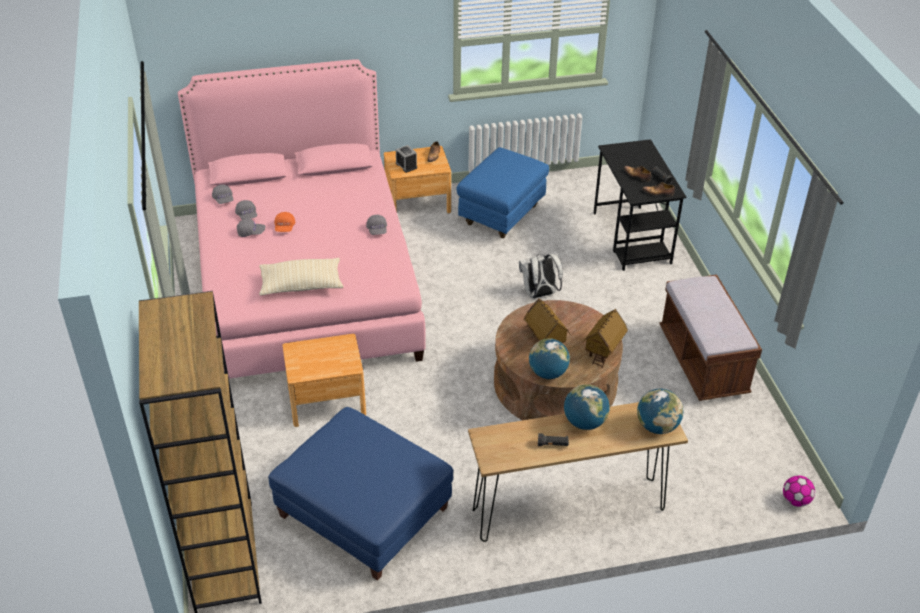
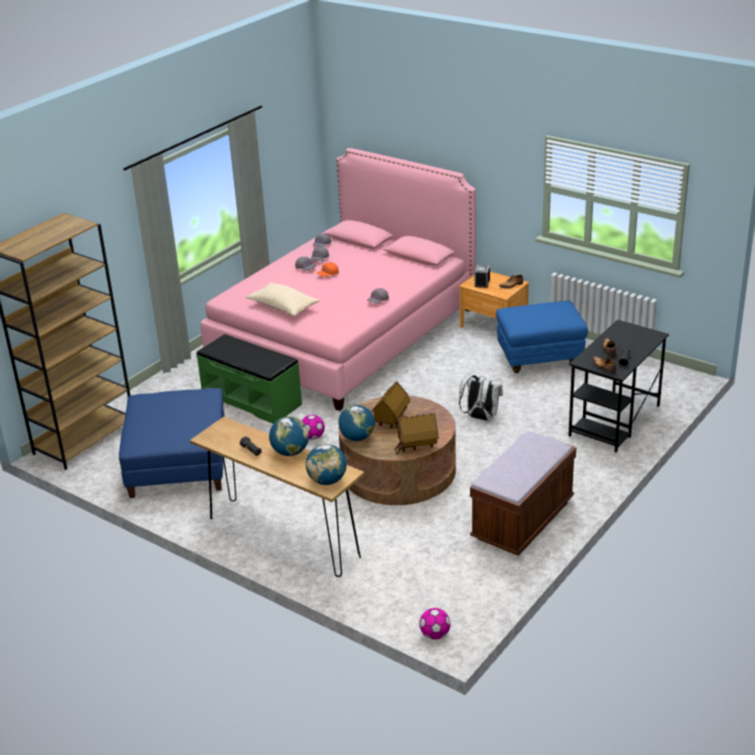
camera: 50 degrees right, 10 degrees down
(326, 401) = (252, 400): brown nightstand -> green bench
(440, 400) = (313, 437): none -> football

